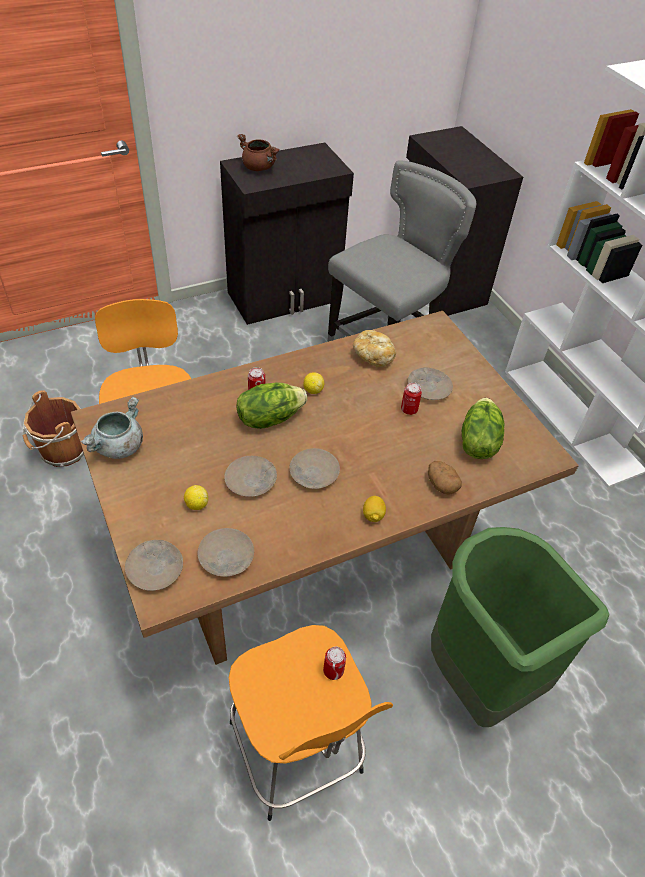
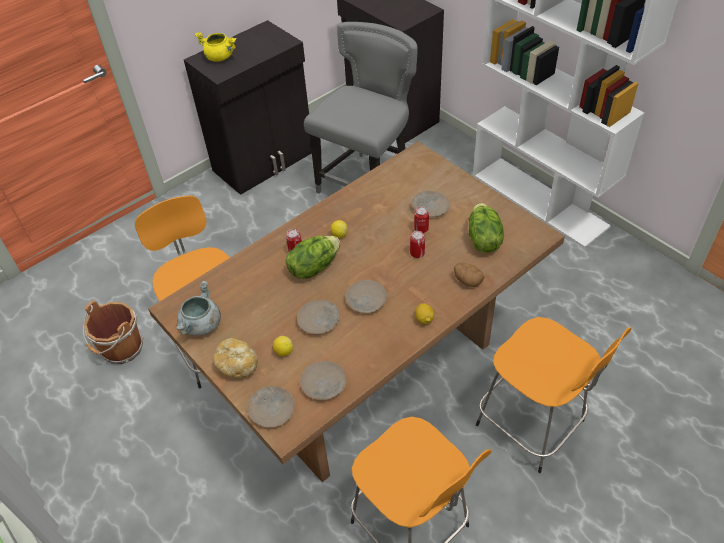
camera: 10 degrees left, 0 degrees up
(259, 167) = (220, 57): brown cooking pot -> yellow cooking pot
(333, 670) = (431, 447): can -> can (417, 253)
(373, 356) = (376, 194): bread -> bread (237, 364)
(479, 676) = (533, 425): green trash can -> orange stool

